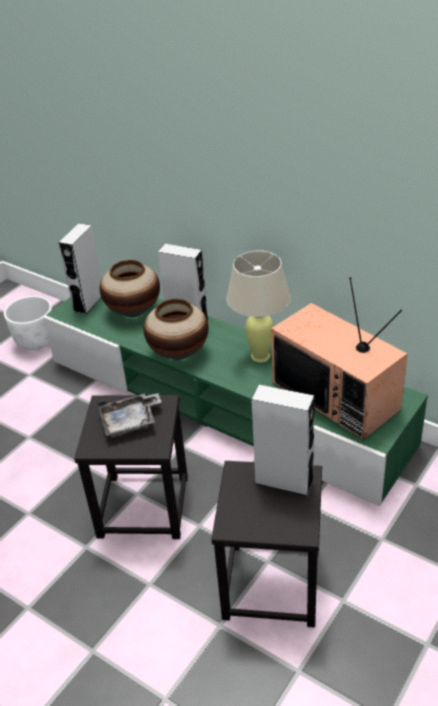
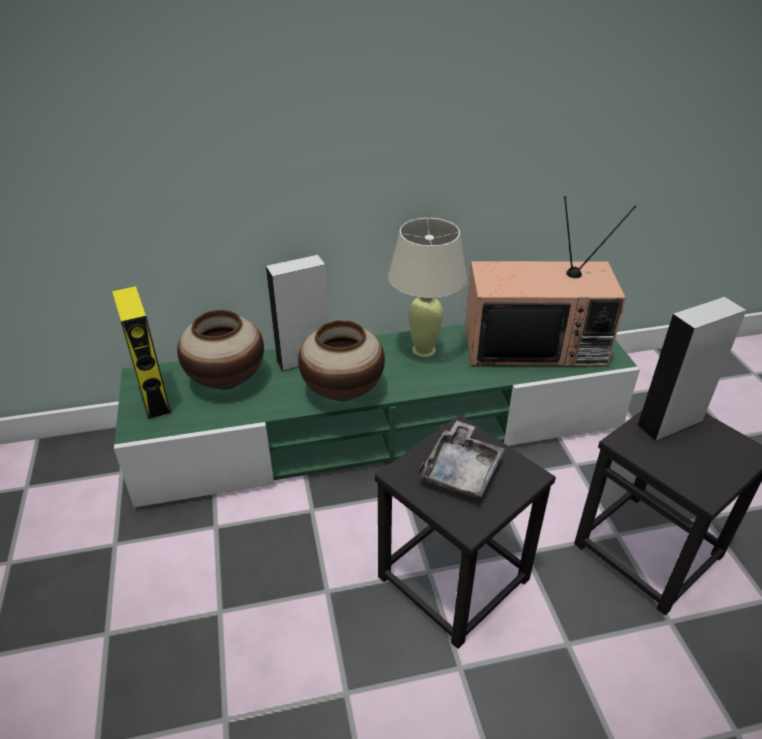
camera: 50 degrees left, 0 degrees up
(37, 342) = (71, 502): white planter -> none
(89, 302) = (154, 400): grey speaker -> yellow speaker

